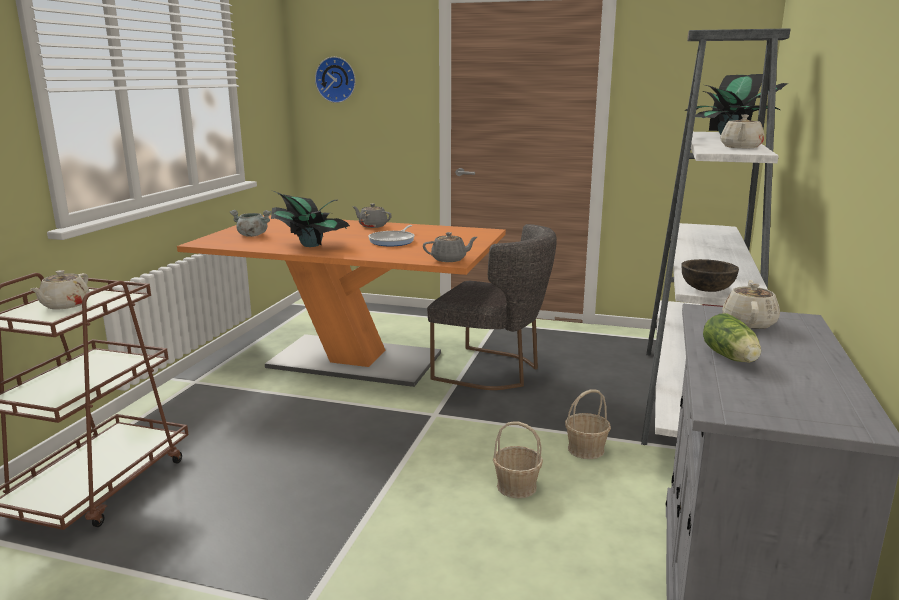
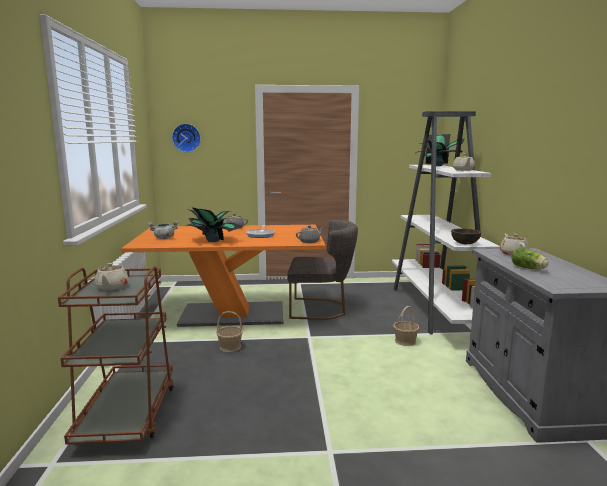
camera: 20 degrees left, 5 degrees down
(516, 486) = (386, 365): basket -> basket (230, 347)

